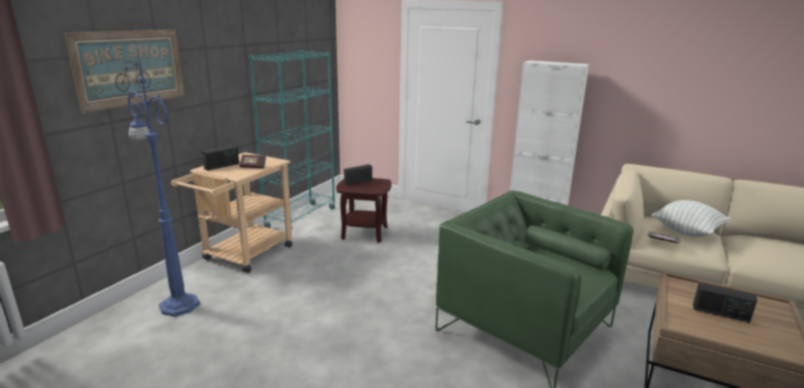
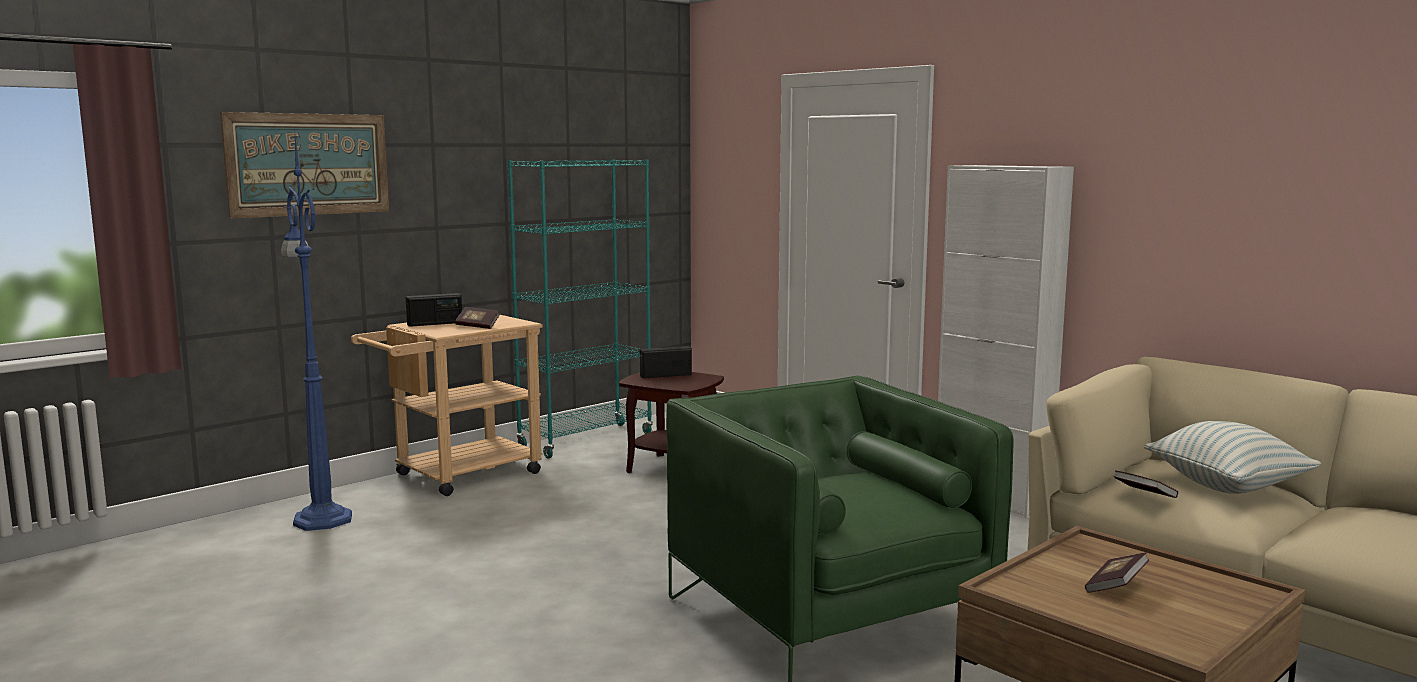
camera: 20 degrees right, 10 degrees down
(720, 313) = (1115, 586): radio -> book

